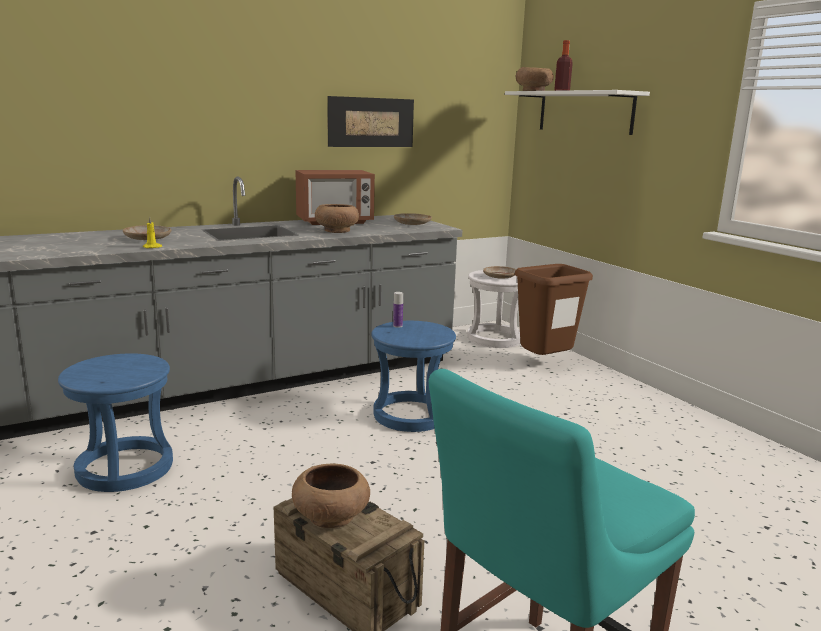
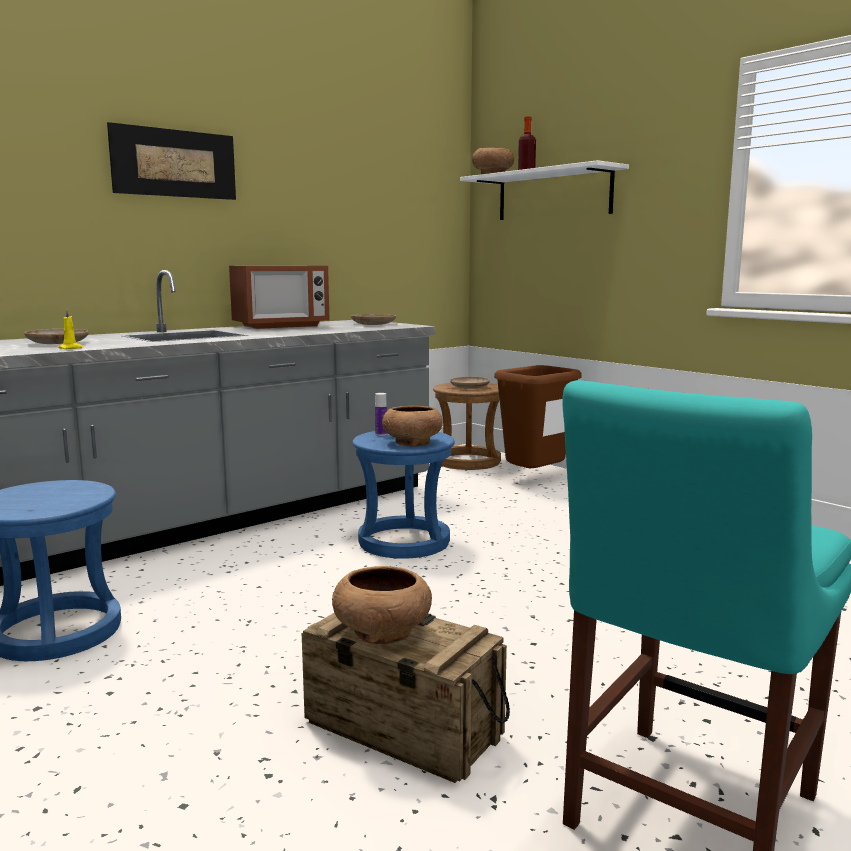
camera: 10 degrees left, 5 degrees down
(336, 231) = (290, 331): brown bowl -> brown bowl (412, 443)
(371, 122) = (313, 211): picture -> picture (174, 163)
(495, 338) = (468, 461): white stool -> brown stool

